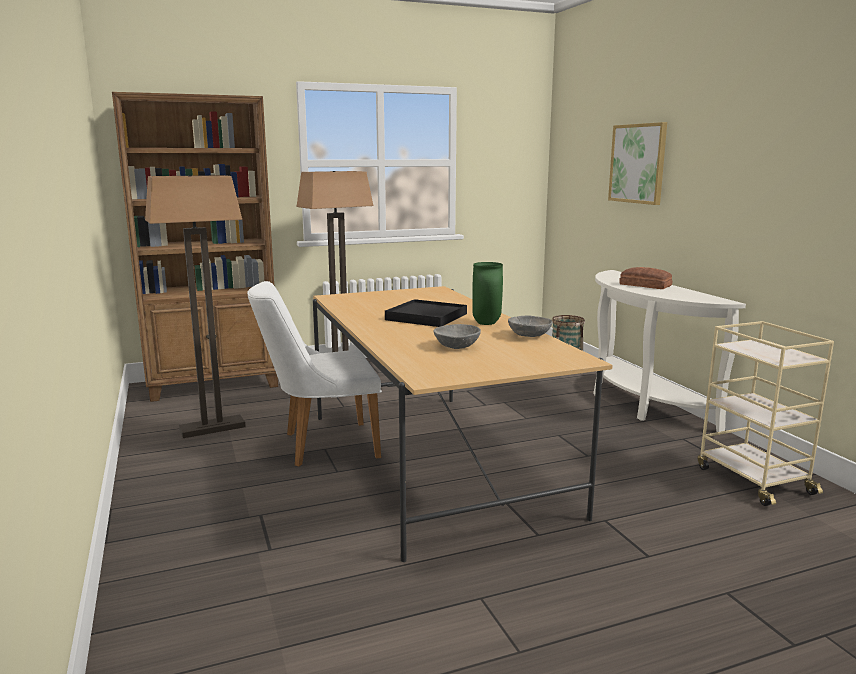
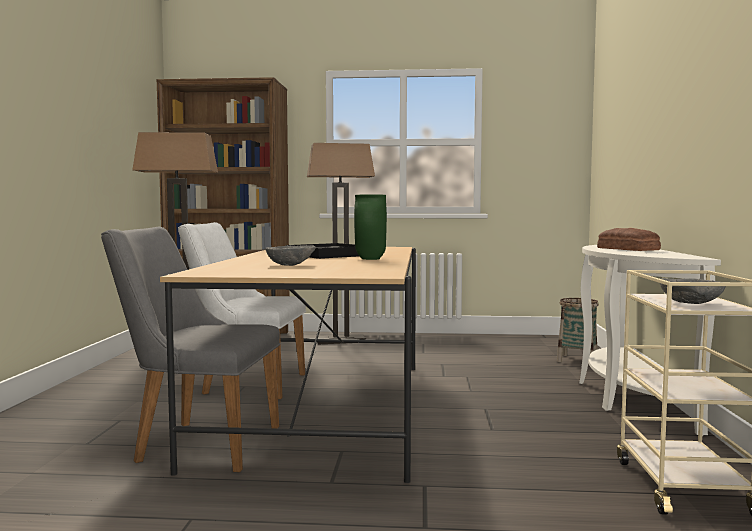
camera: 25 degrees right, 10 degrees down
(375, 523) = (196, 443): none -> grey chair
(529, 336) = (383, 265): grey bowl -> grey bowl (691, 303)
(638, 163) = (644, 118): picture -> none

